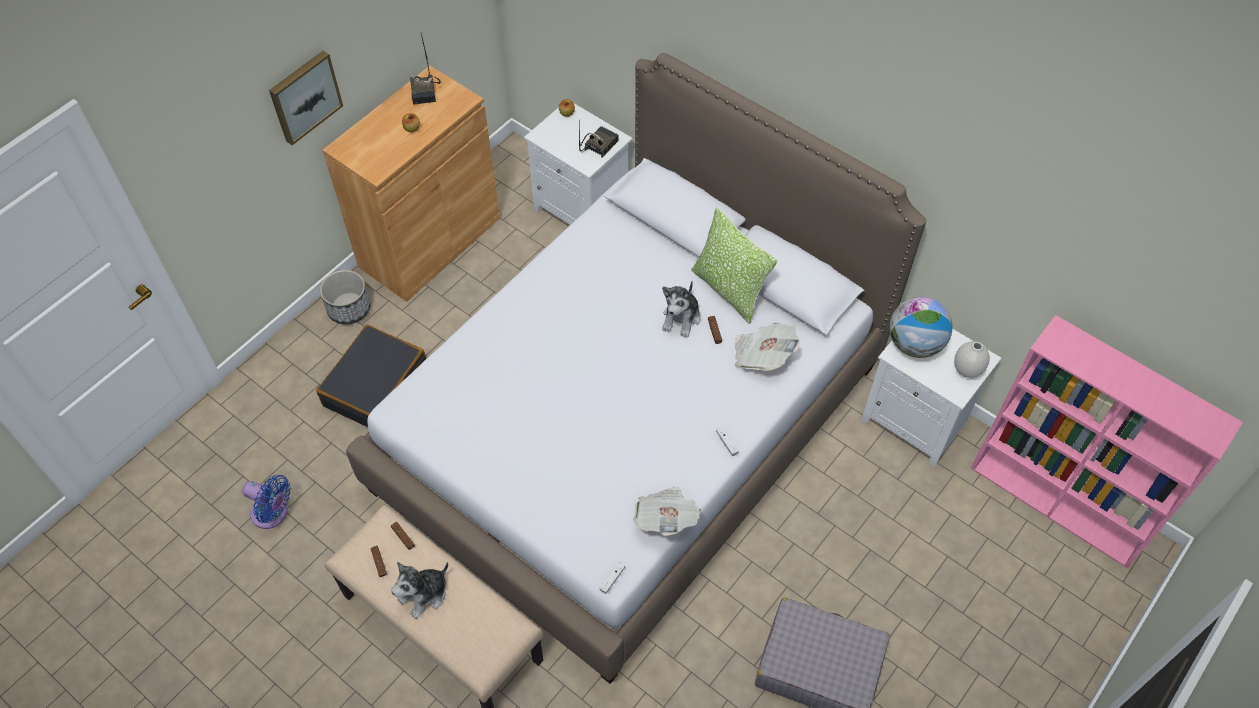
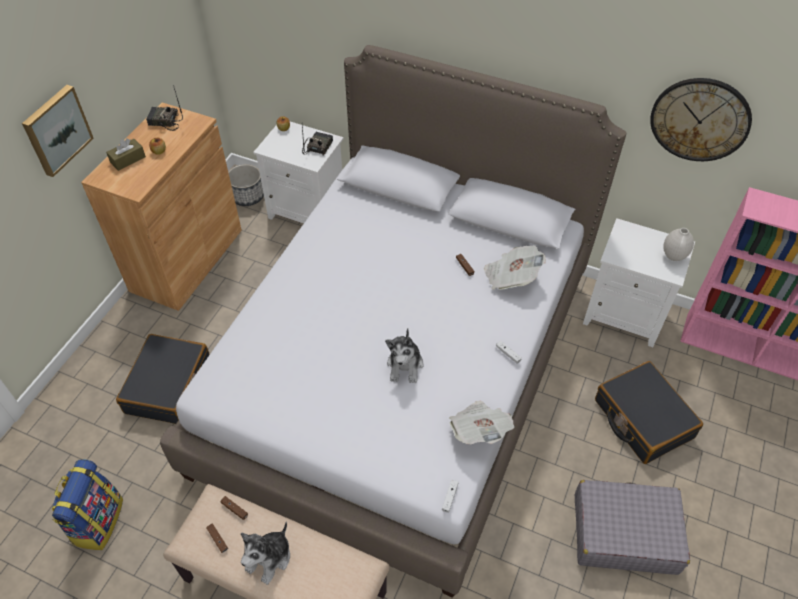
camera: 15 degrees left, 5 degrees down
(272, 514) = (97, 521): blue fan -> backpack
(349, 308) = (129, 327): planter -> planter (248, 196)
(376, 132) = (128, 159): none -> brown tissue box
(426, 92) = (164, 122): radio -> radio turned 120 degrees clockwise
(681, 318) = (433, 262): plush toy -> plush toy (405, 365)
(729, 290) = (465, 232): pillow -> none
(888, 548) = (642, 419): none -> black suitcase
(914, 344) = (625, 245): globe -> none
(1007, 227) = (700, 119): none -> wall clock

